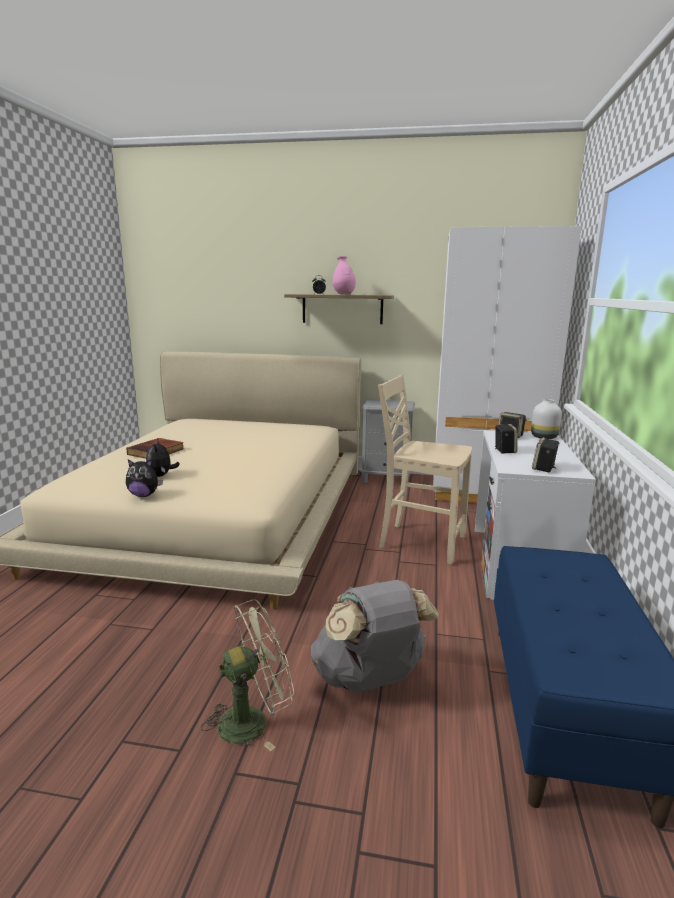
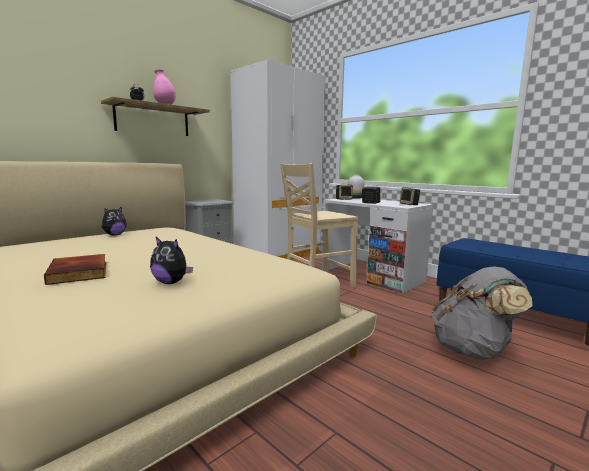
camera: 55 degrees left, 5 degrees down
(144, 495) = (211, 300): plush toy -> plush toy (114, 235)
(253, 720) = (513, 410): green fan -> none

